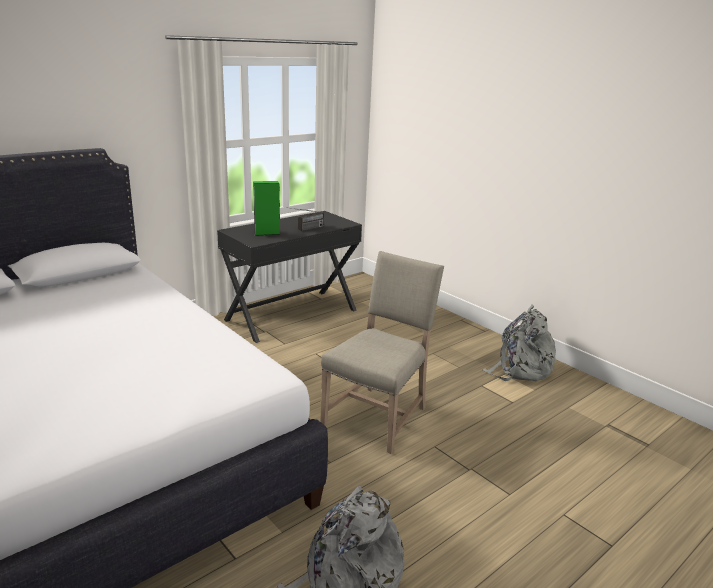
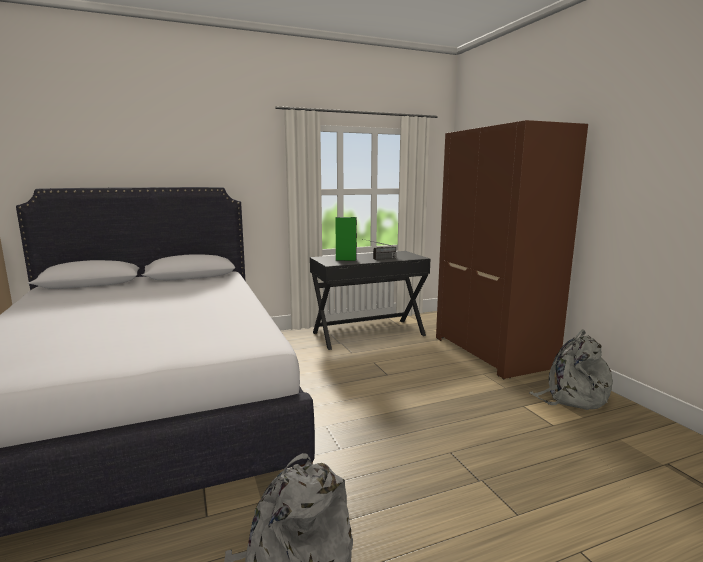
camera: 20 degrees right, 10 degrees down
(378, 415) = (406, 417): beige chair -> none
(434, 324) = (494, 352): none -> brown wardrobe

